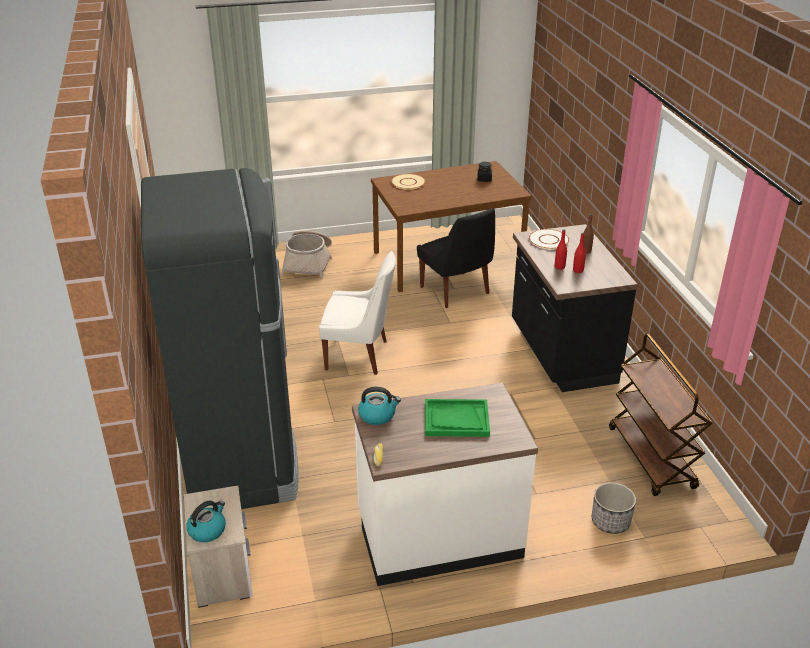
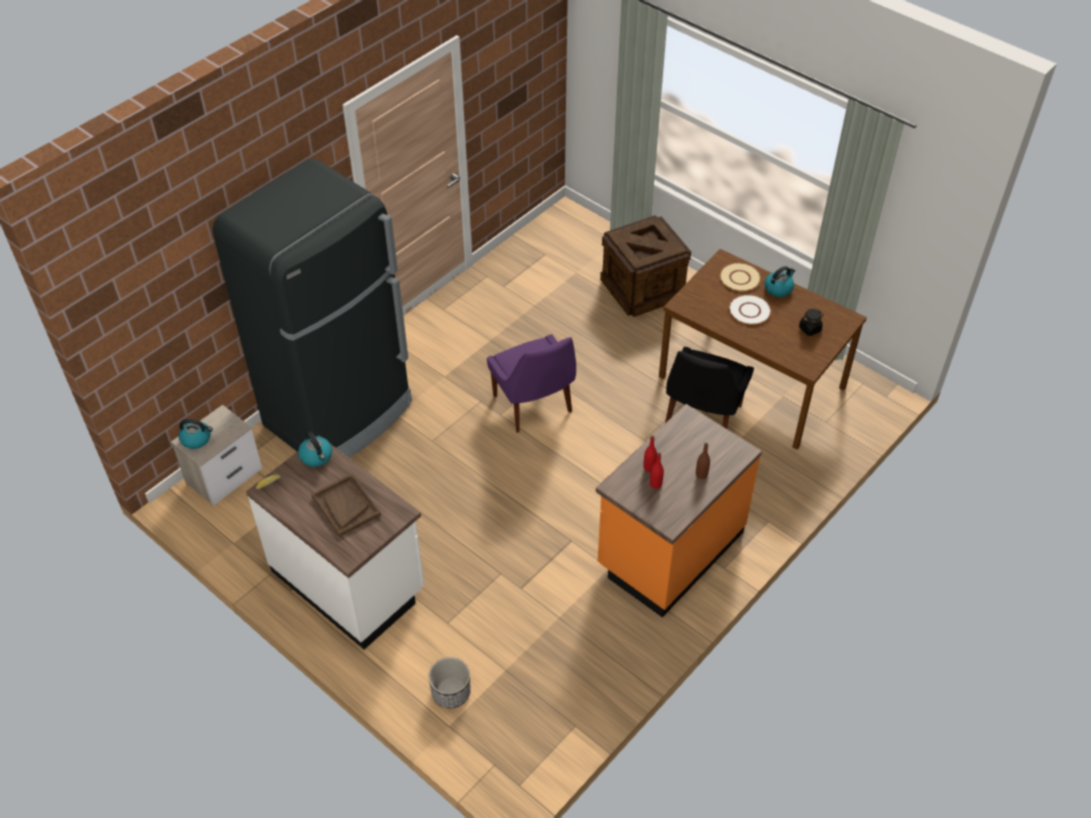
camera: 55 degrees right, 15 degrees up
(309, 263) = (643, 288): basket -> crate
(359, 355) = (534, 406): white chair -> purple chair
(435, 175) = (778, 288): none -> kettle
(456, 420) = (346, 506): green tray -> brown tray
(548, 240) = (696, 436): white plate -> white plate (749, 310)
(560, 354) = (669, 550): black counter -> orange counter
(652, 458) = (563, 690): brown cart -> none

